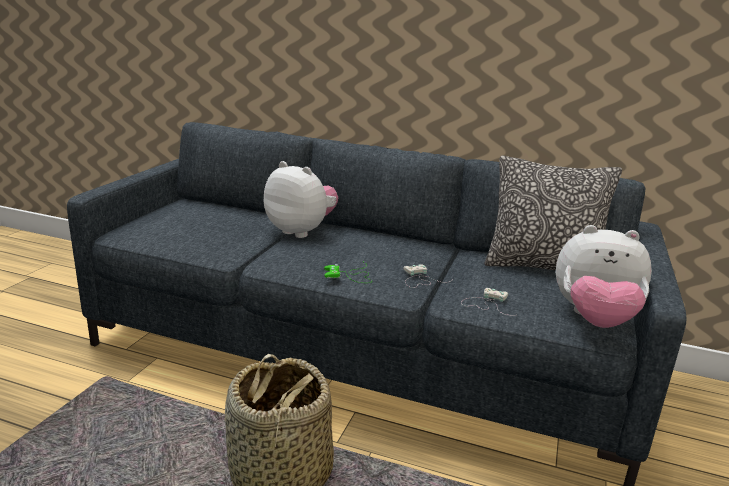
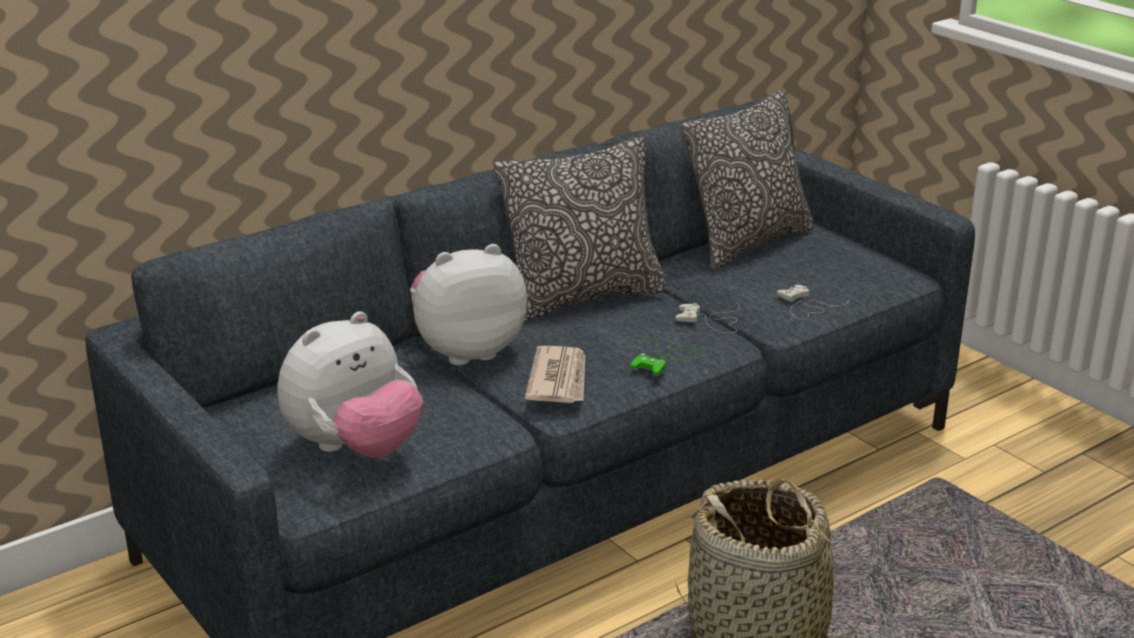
camera: 55 degrees left, 5 degrees up
(290, 255) = (559, 379): none -> newspaper
(394, 240) = (582, 297): none -> pillow
(594, 319) = (879, 269): plush toy -> plush toy (355, 448)

